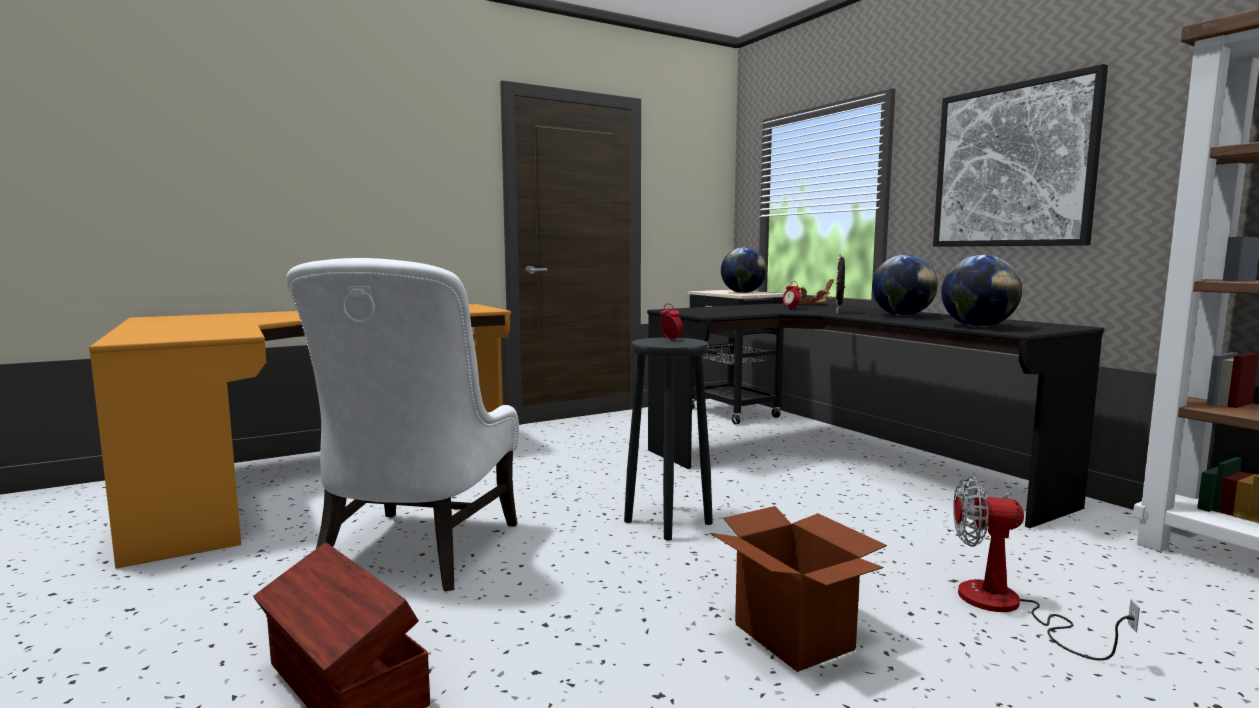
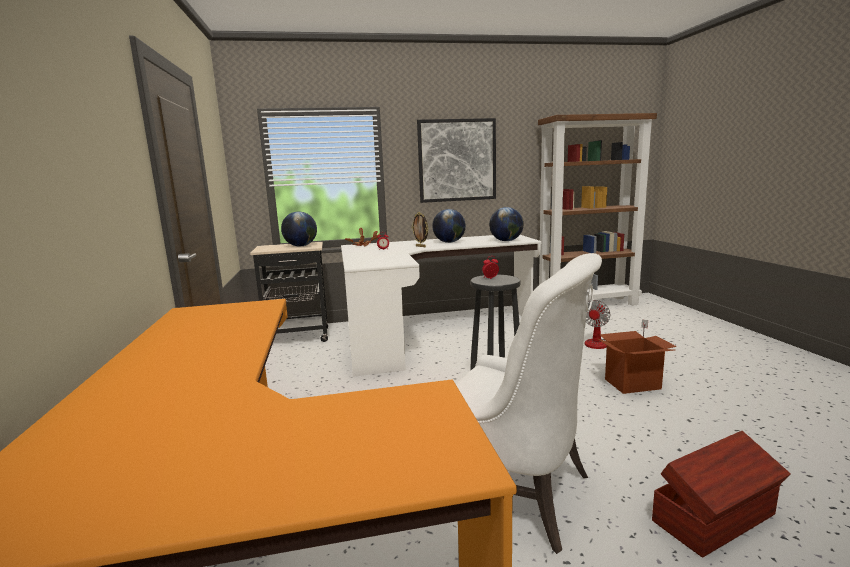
camera: 70 degrees left, 5 degrees up
(838, 464) = (429, 333): black desk -> white desk

